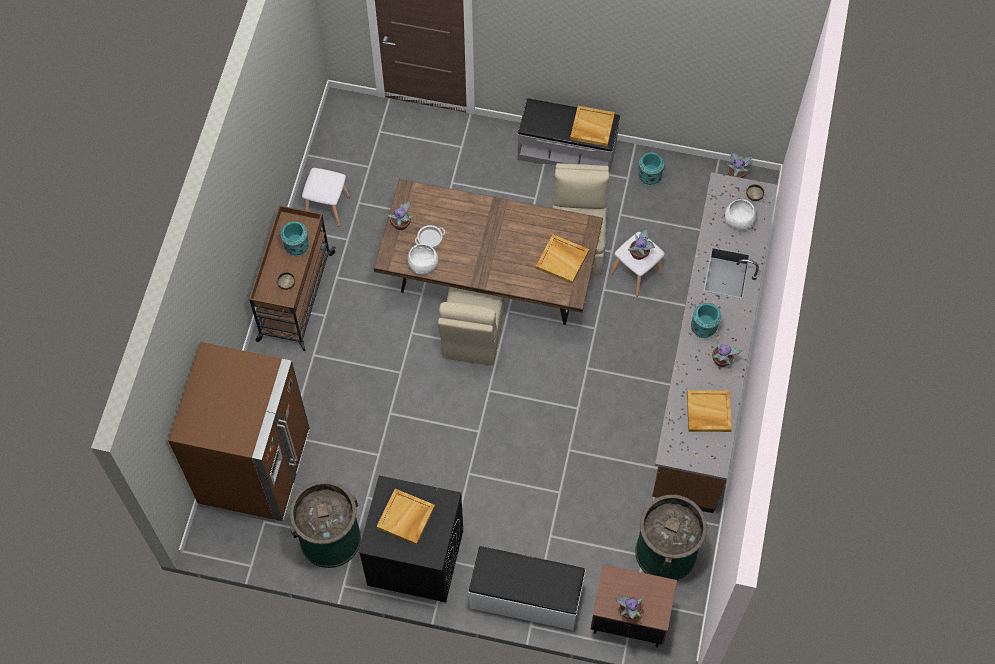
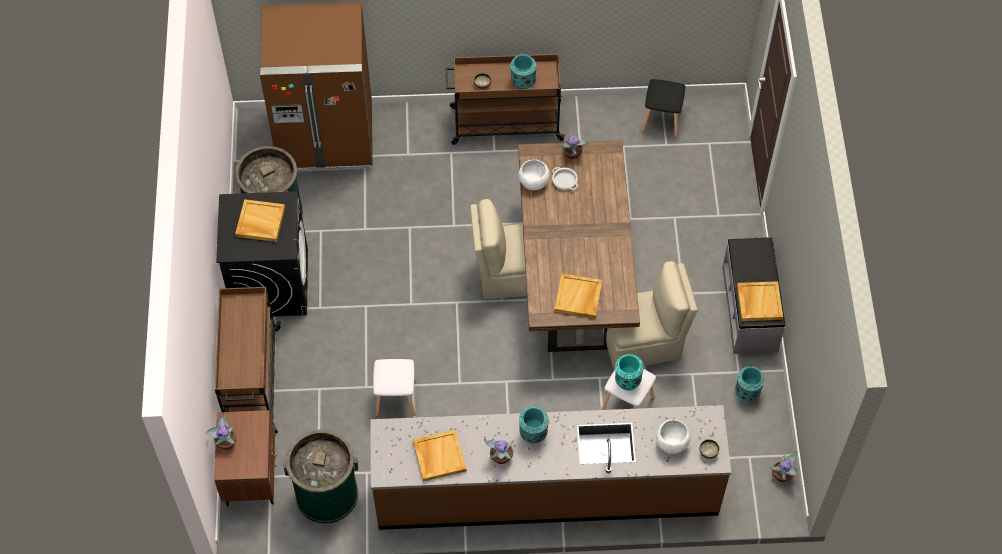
camera: 75 degrees right, 5 degrees down
(327, 207) = (609, 123): white stool -> white stool (396, 397)
(340, 162) = (662, 120): none -> black stool
(526, 598) = (252, 382): white bench -> brown cart
(640, 254) = (627, 380): potted plant -> turquoise vase

